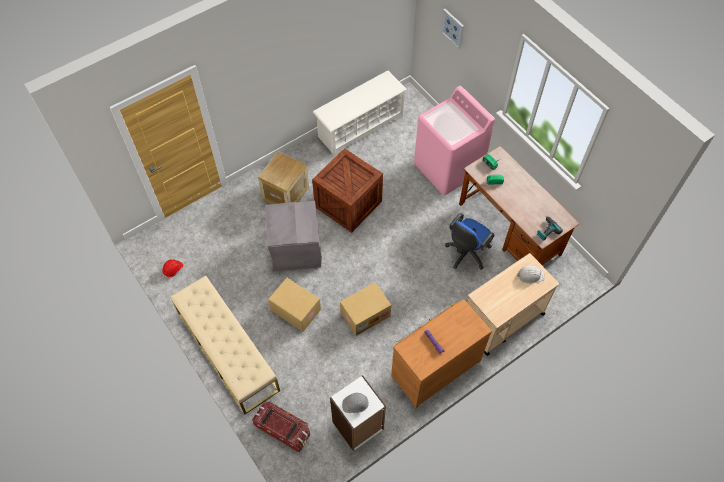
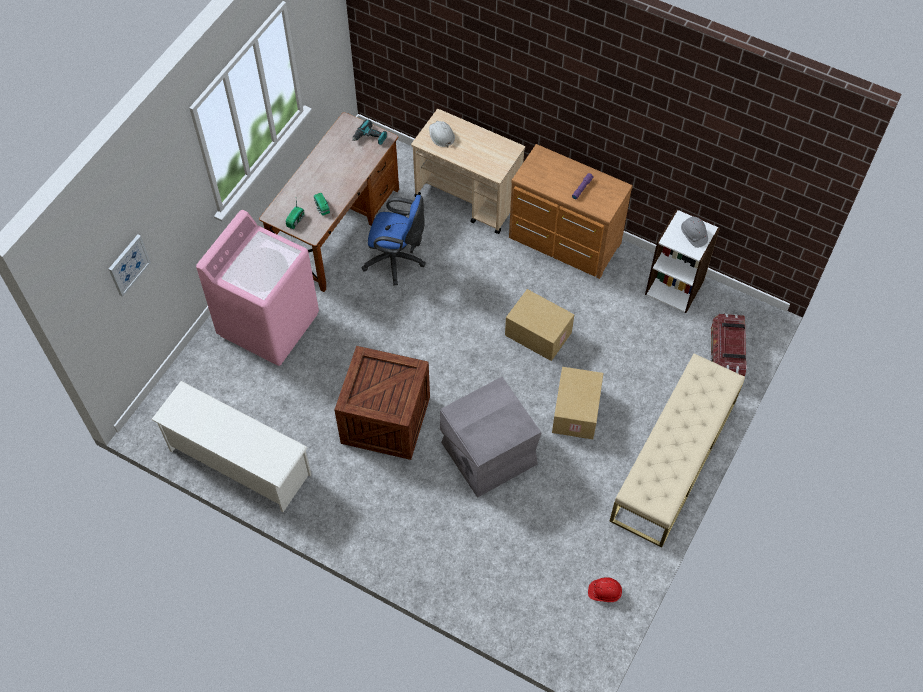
camera: 115 degrees left, 0 degrees up
(285, 193) = (406, 508): crate -> none

